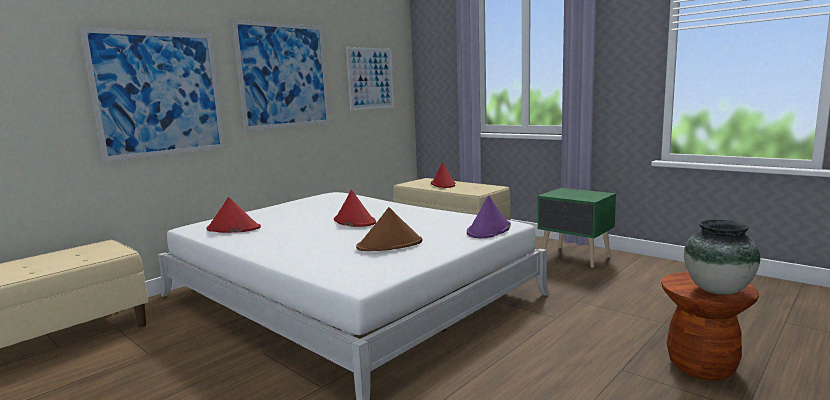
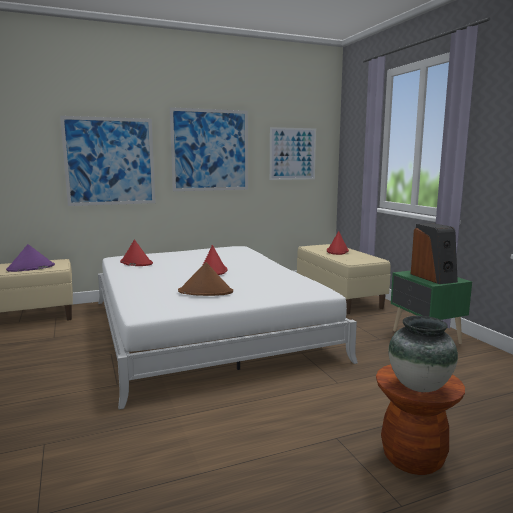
camera: 25 degrees right, 0 degrees up
(489, 230) = (296, 294): purple hat -> purple hat (31, 268)
(581, 195) = (433, 278): none -> speaker

